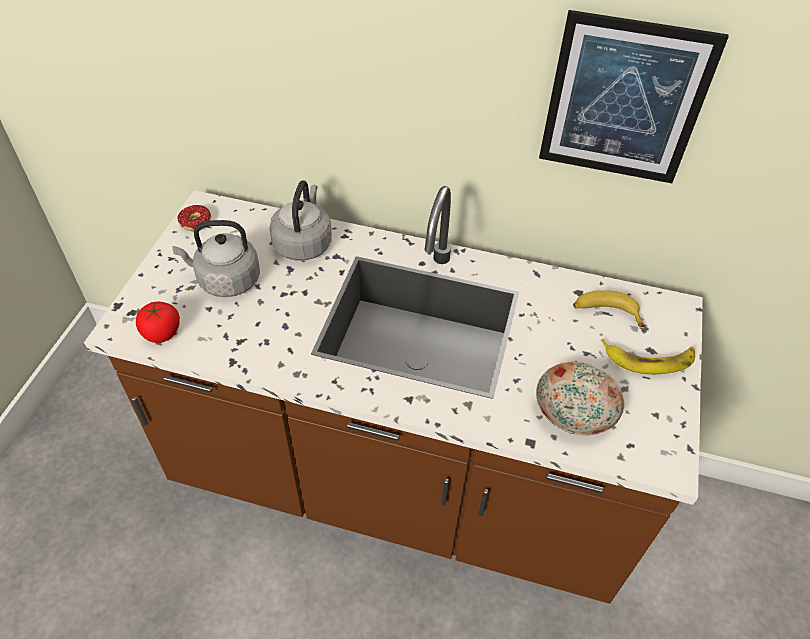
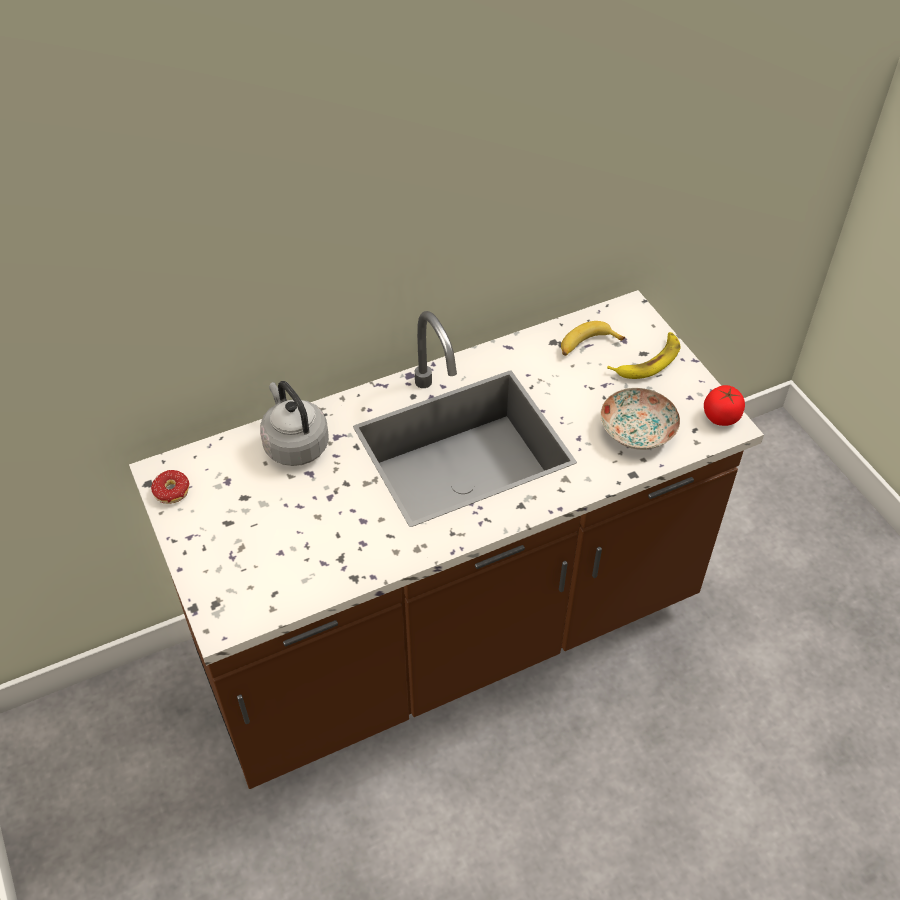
camera: 40 degrees left, 0 degrees up
(162, 333) = (265, 600): tomato -> tomato (721, 417)
(226, 280) = (265, 520): grey kettle -> none
(624, 101) = (539, 164): picture -> none

